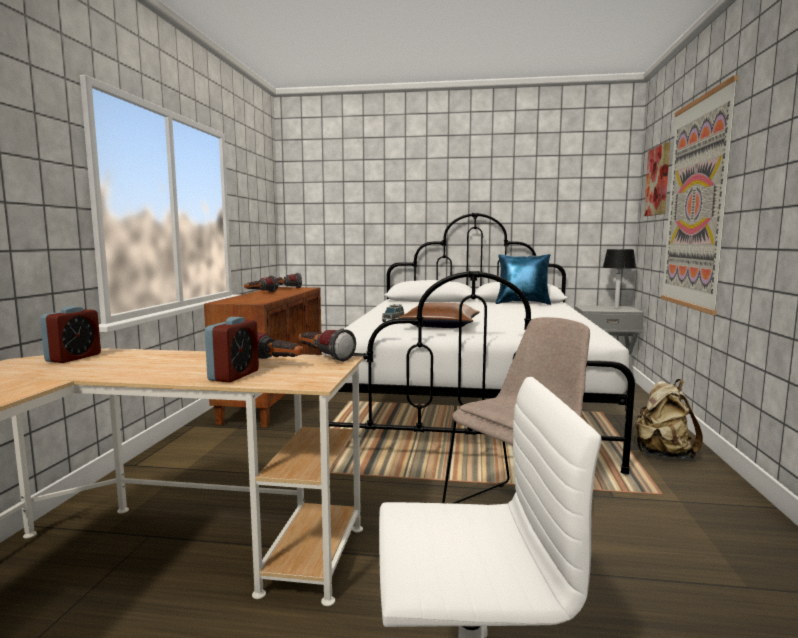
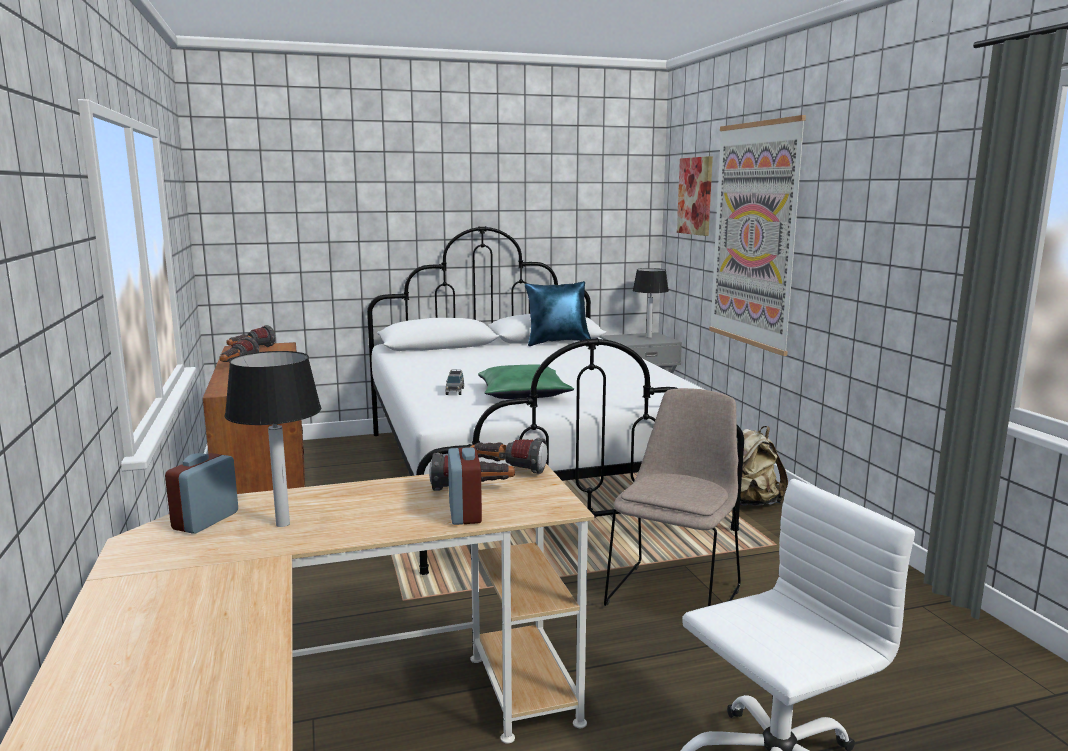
camera: 25 degrees left, 5 degrees up
(73, 358) = (206, 521): alarm clock -> alarm clock turned 150 degrees counterclockwise
(108, 365) = (281, 524): none -> table lamp
(441, 326) = (523, 394): brown pillow -> green pillow

